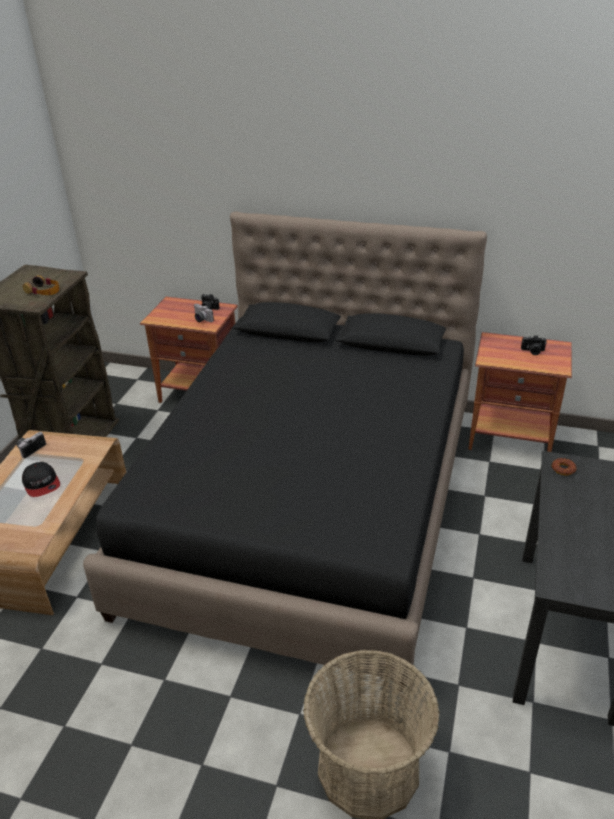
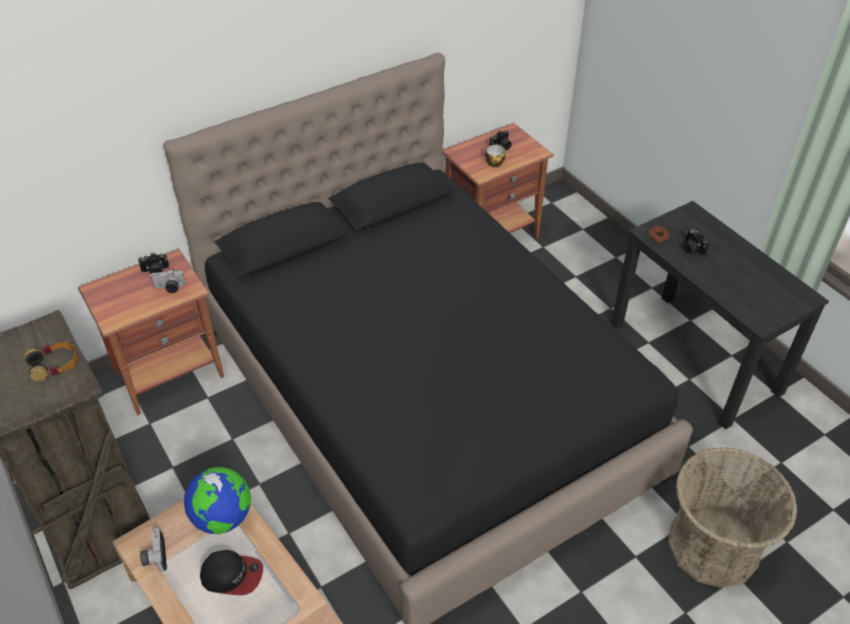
camera: 50 degrees left, 10 degrees up
(80, 455) = (223, 518): none -> globe
(510, 357) = (493, 162): none -> cup
(580, 495) = (691, 248): none -> camera

